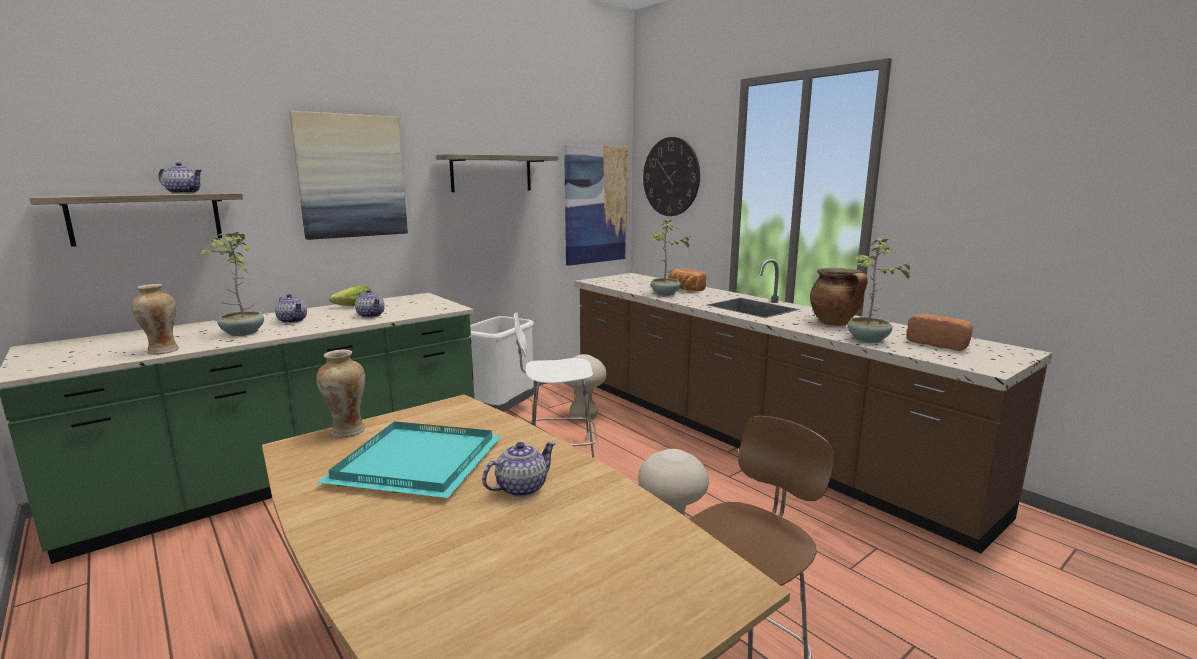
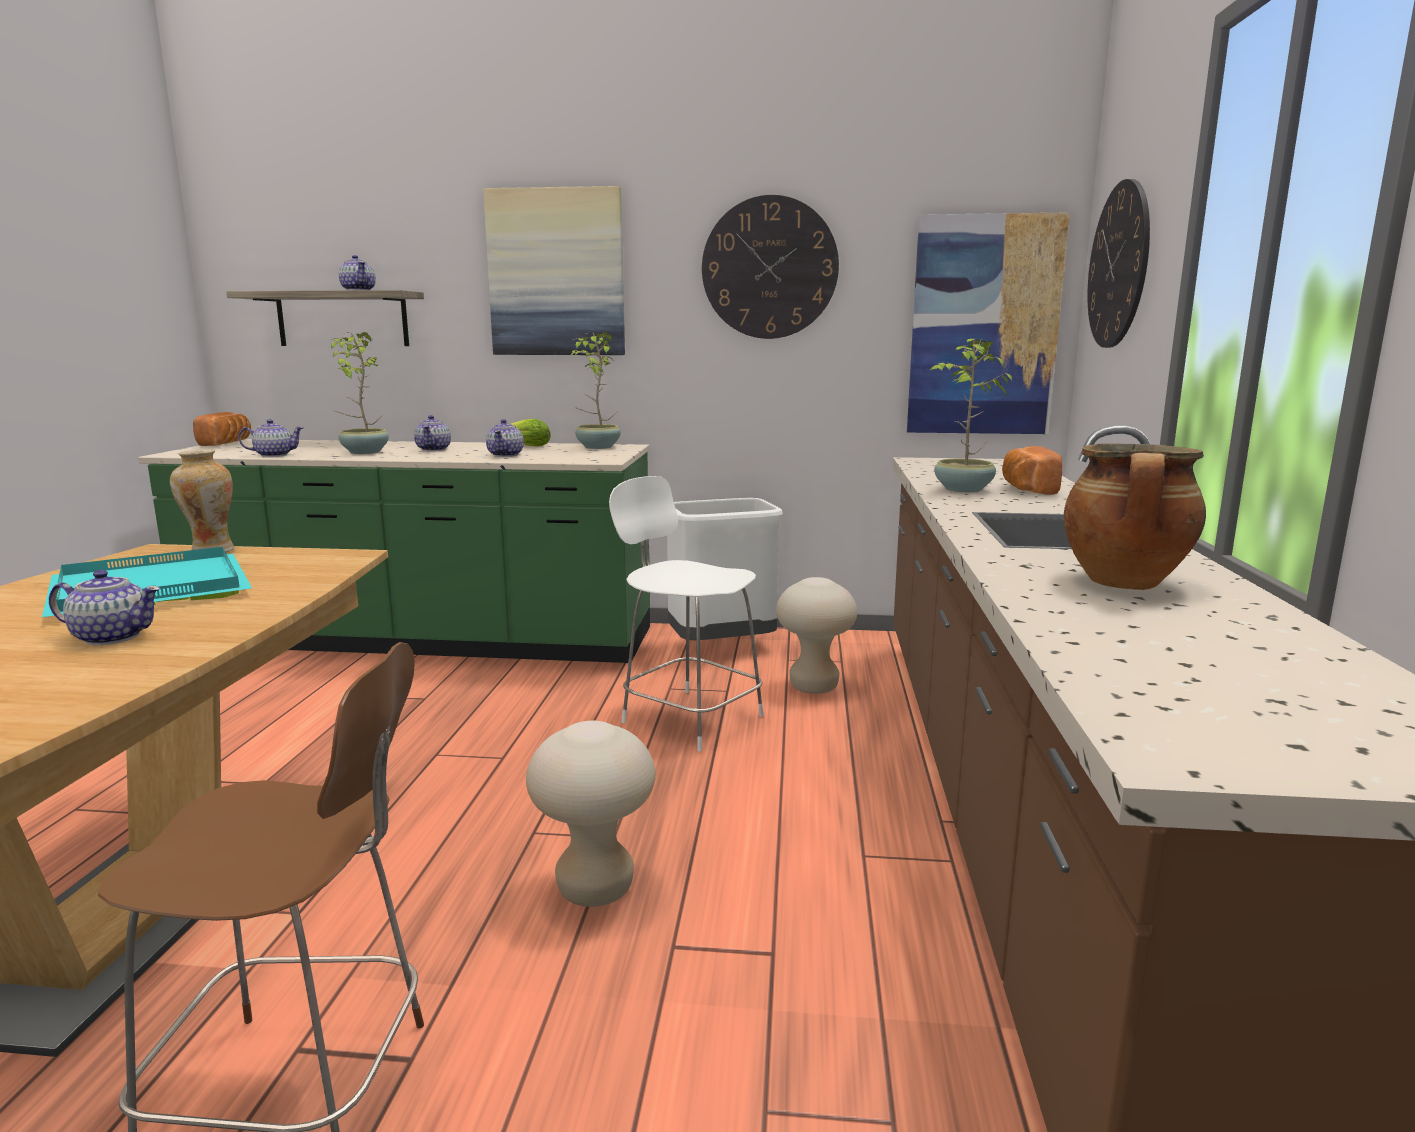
camera: 45 degrees right, 0 degrees up
(162, 351) = (273, 455): vase -> teapot
(491, 173) = (769, 268): shelf -> wall clock
(868, 340) = (1076, 622): potted plant -> potted plant (597, 447)
(939, 344) = (1251, 677): bread -> bread (227, 443)

